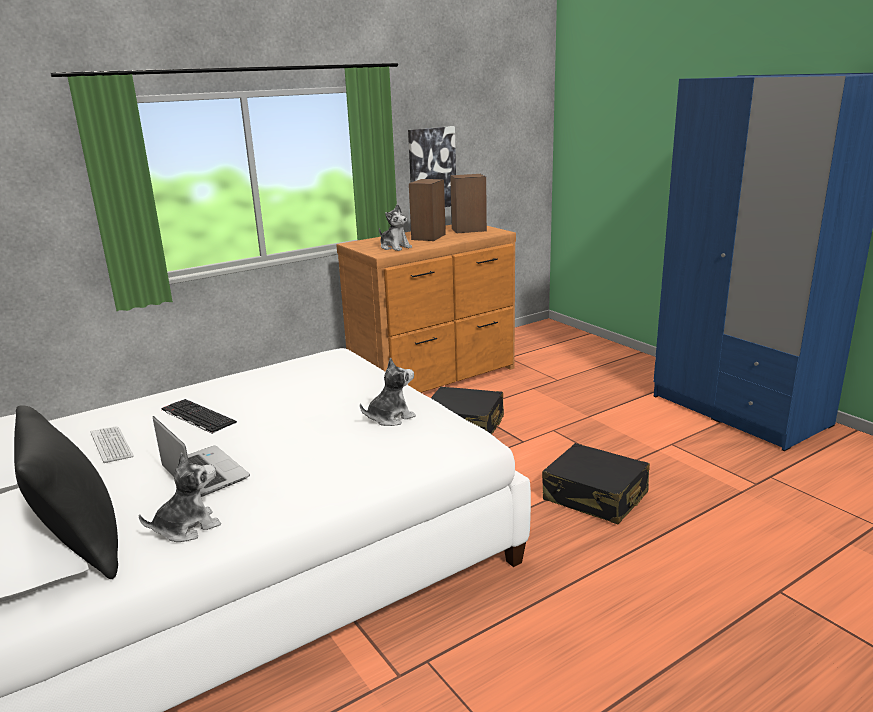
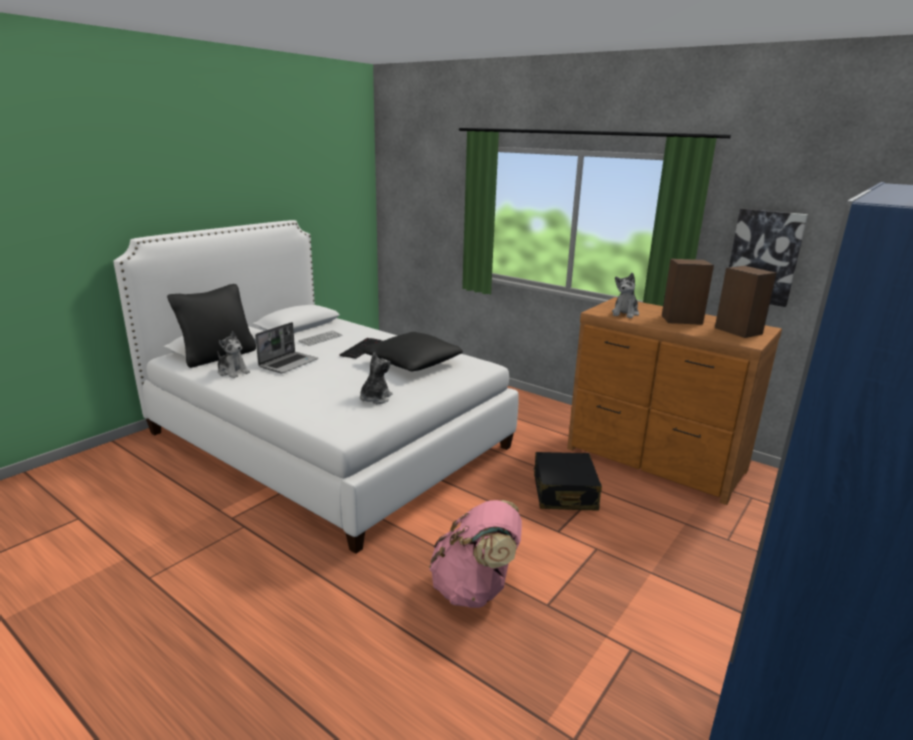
camera: 70 degrees right, 0 degrees up
(293, 389) = (413, 363): none -> black pillow
(390, 418) = (375, 398): plush toy -> plush toy turned 105 degrees counterclockwise
(595, 497) = (475, 589): black suitcase -> pink backpack

